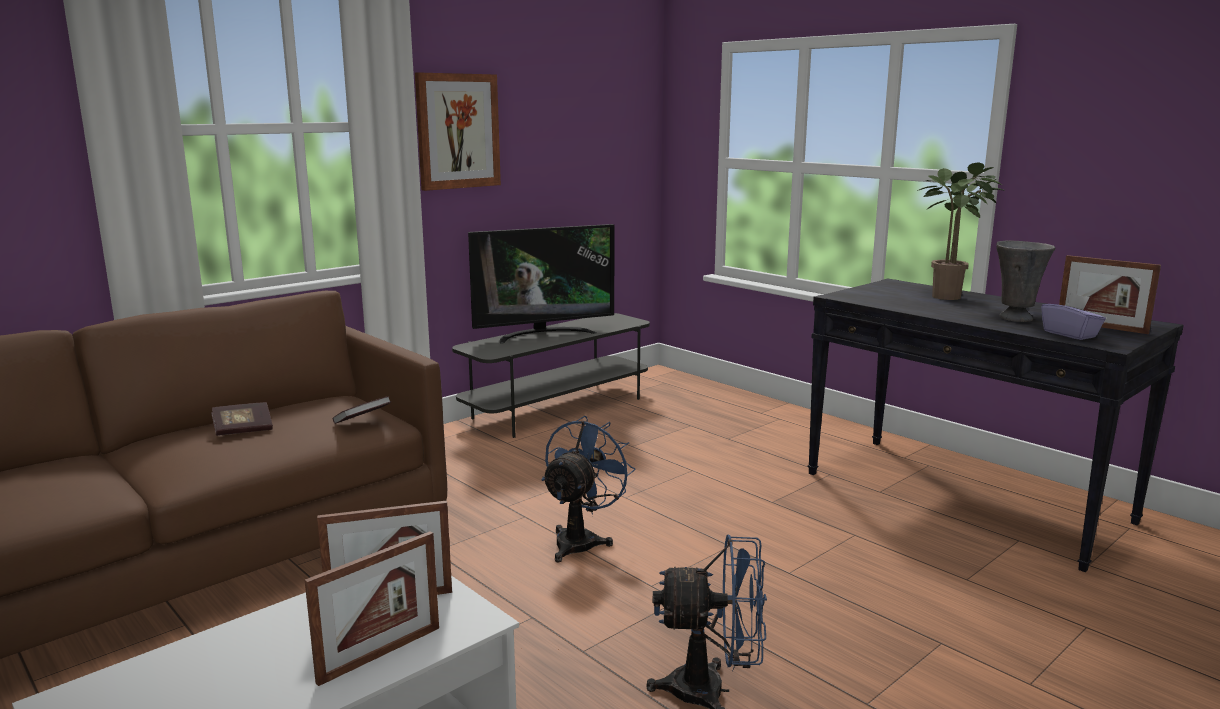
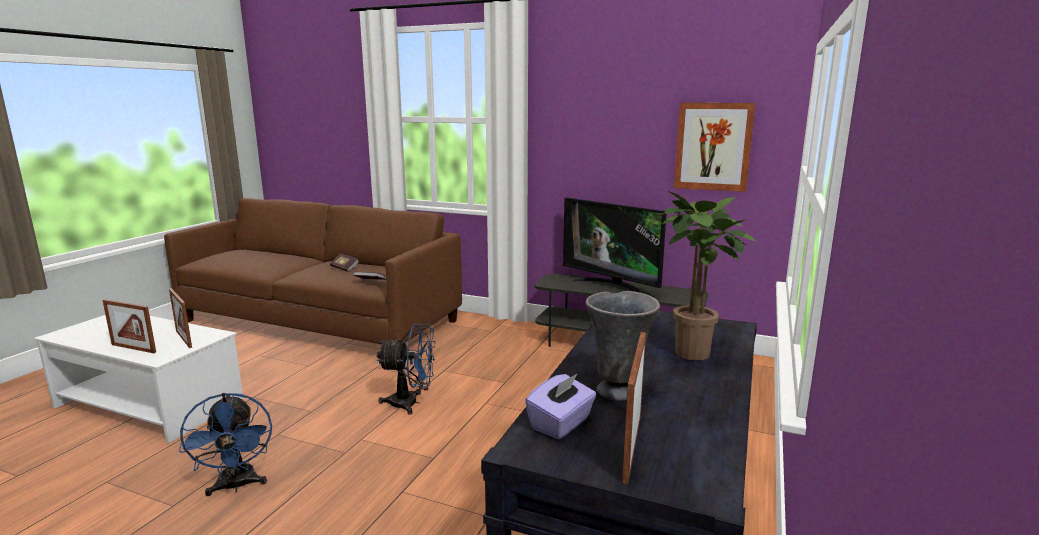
camera: 65 degrees right, 0 degrees up
(457, 131) = (574, 126): picture -> picture (713, 146)

